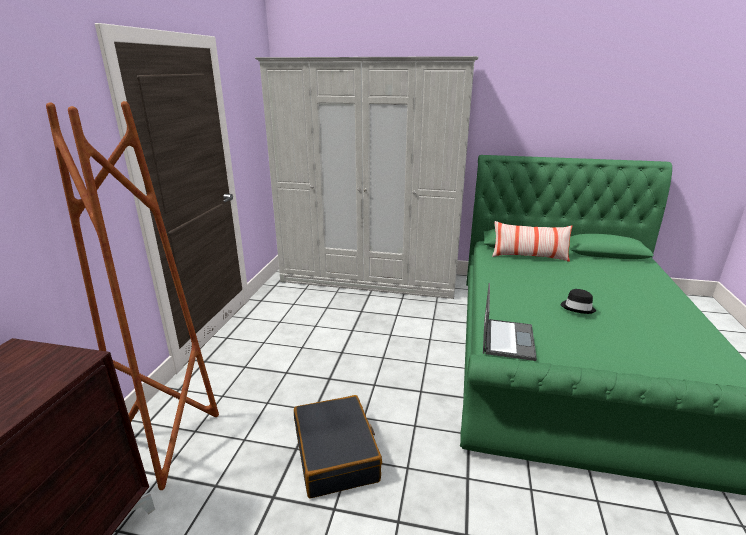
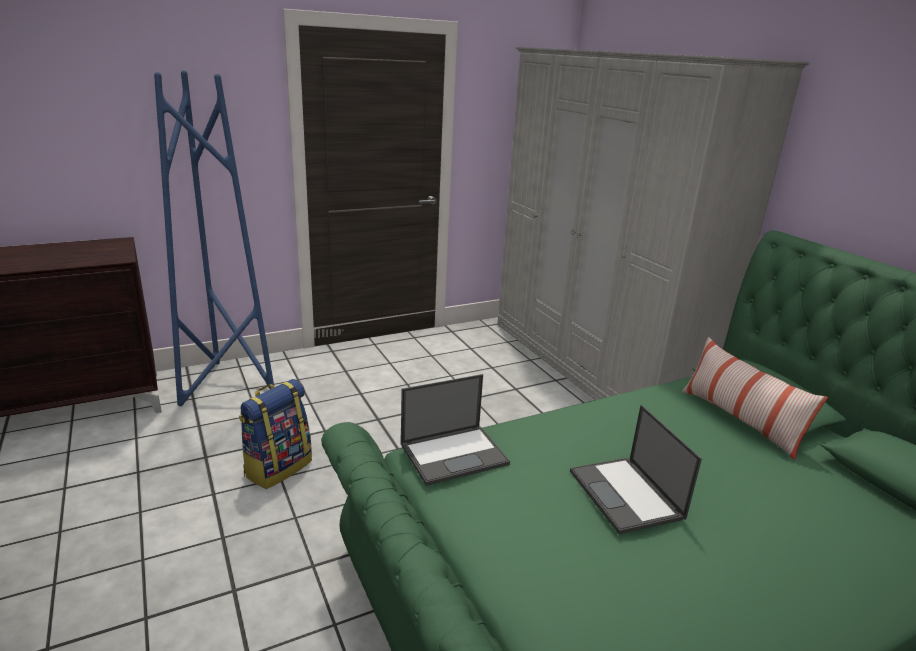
camera: 50 degrees right, 0 degrees up
(168, 444) = (224, 385): brown clothes rack -> blue clothes rack
(336, 454) = (278, 467): black suitcase -> backpack
(578, 307) = (627, 495): black hat -> laptop

